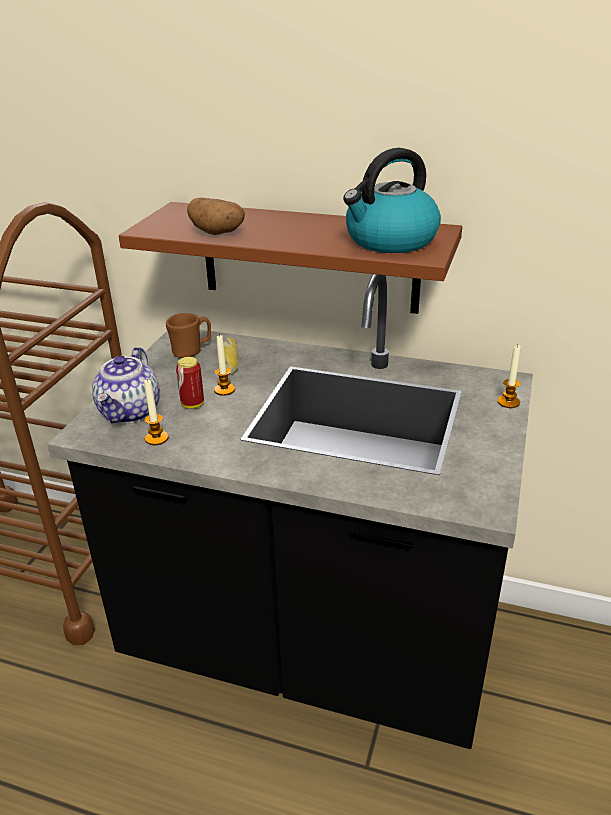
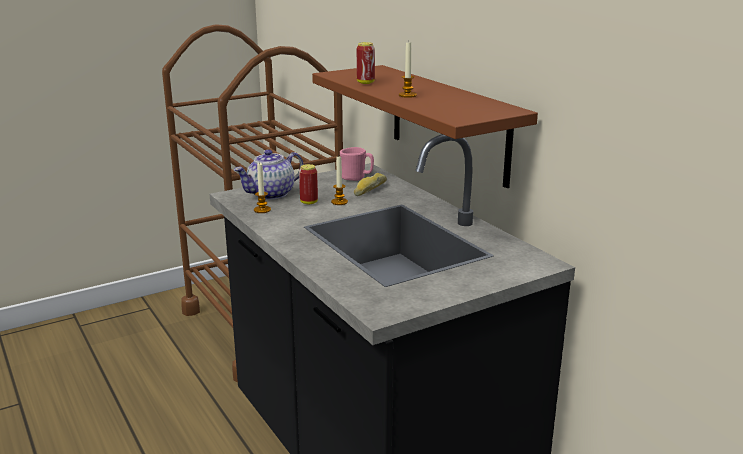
camera: 40 degrees right, 10 degrees down
(191, 351) = (356, 178): brown mug -> pink mug
(218, 233) = (365, 83): potato -> can
(390, 241) = (458, 108): kettle -> none
(508, 402) = (516, 273): candle -> candle (407, 95)

